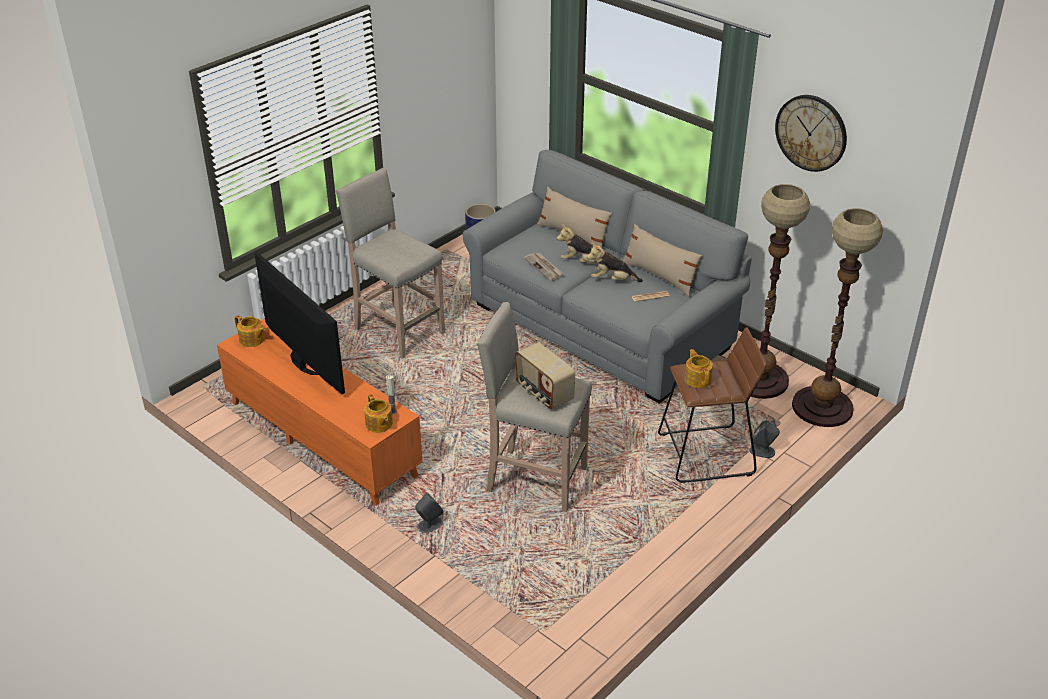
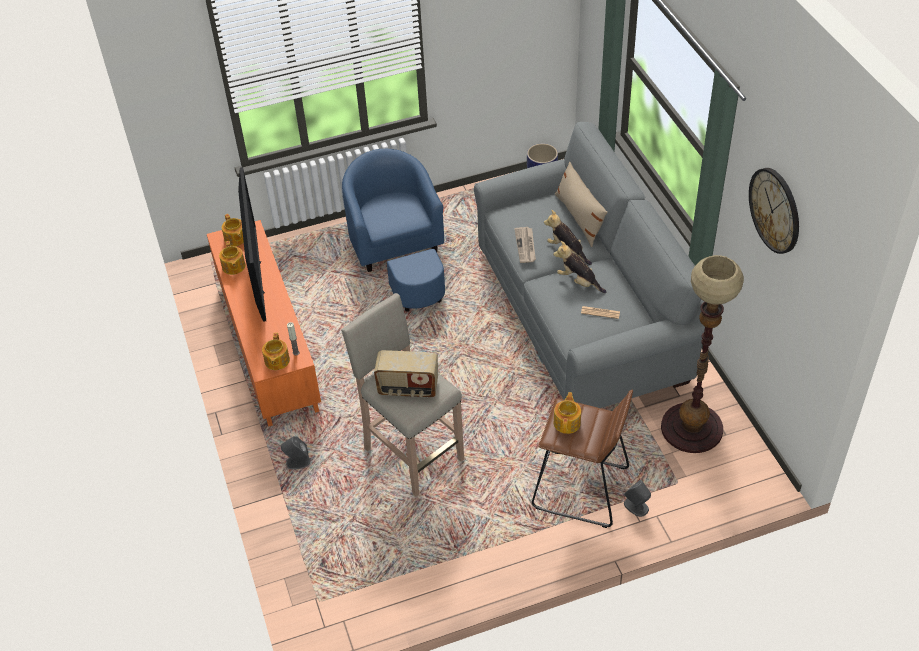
camera: 30 degrees right, 10 degrees up
(269, 363) = (233, 267): none -> teapot
(398, 330) = (399, 256): beige stool -> blue armchair
(543, 393) = (408, 388): radio -> radio turned 75 degrees counterclockwise
(659, 276) = (627, 292): beige pillow -> none
(822, 407) = (732, 482): floor lamp -> none

